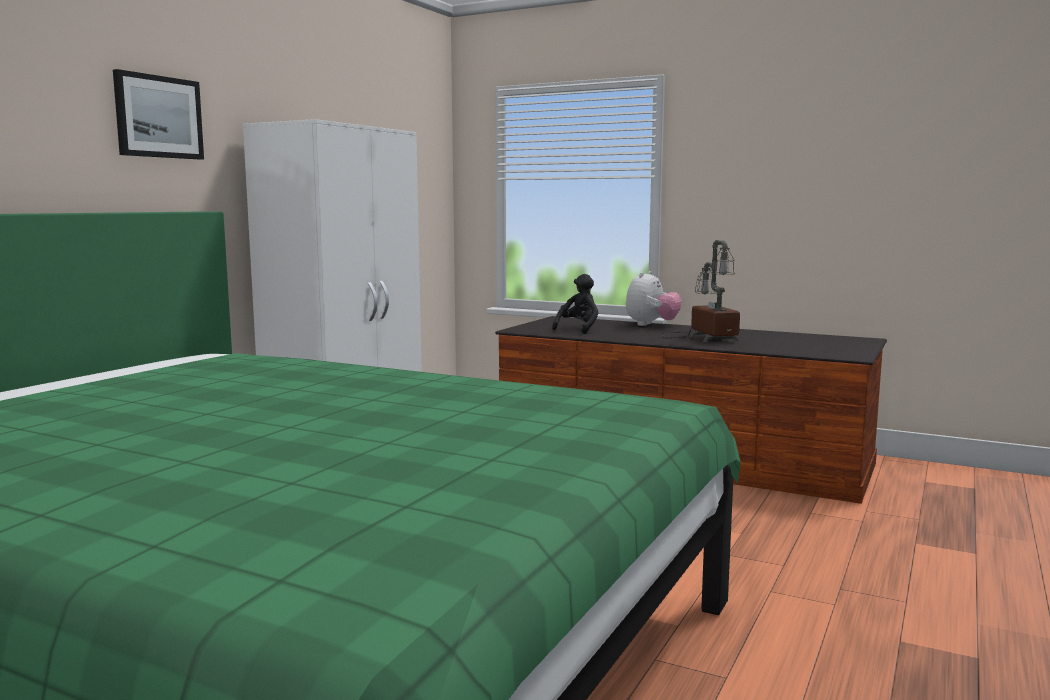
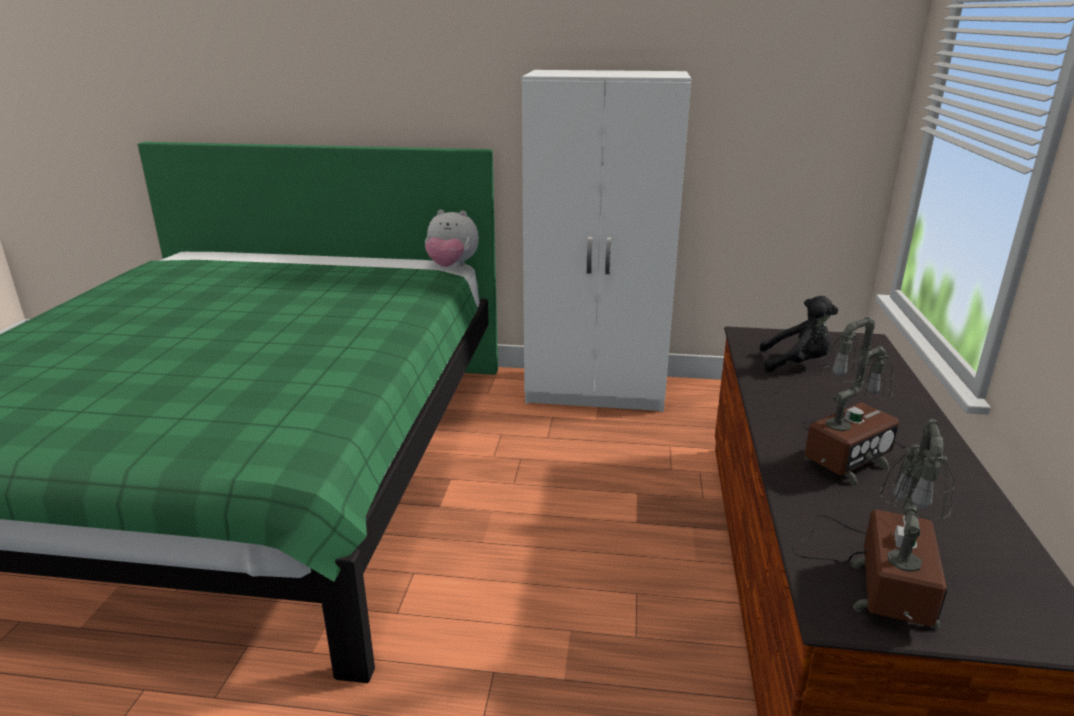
camera: 70 degrees right, 15 degrees up
(158, 117) = (452, 70): picture -> none
(651, 325) = (908, 403): plush toy -> plush toy (451, 266)
(826, 349) = (879, 581): none -> table lamp

